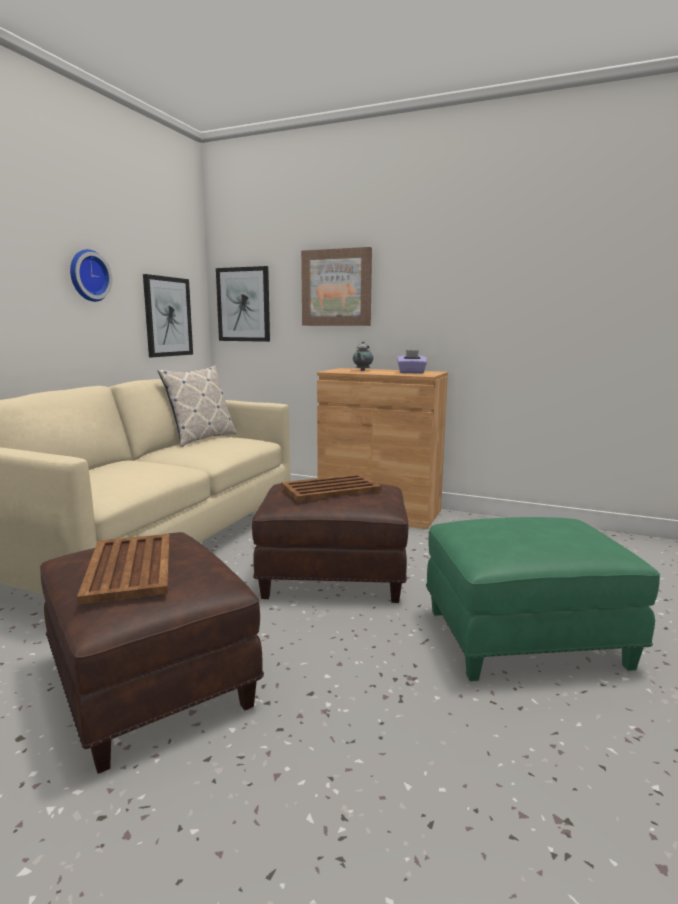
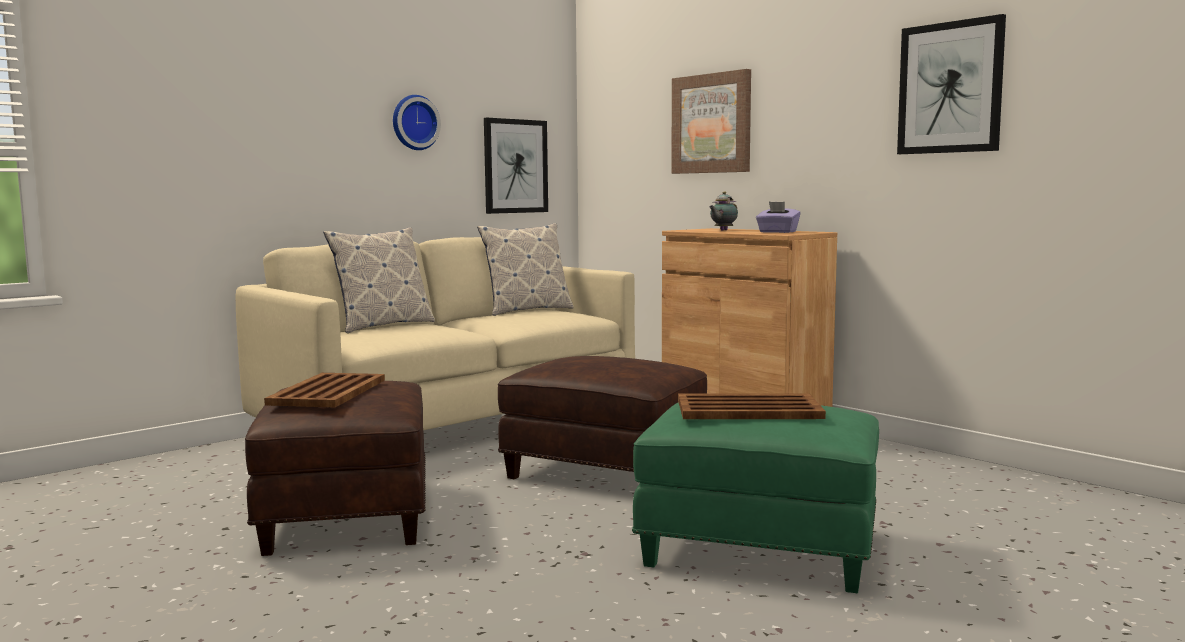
camera: 25 degrees right, 5 degrees down
(94, 468) = (382, 326): none -> pillow
(243, 304) = (612, 149): picture -> picture (950, 88)
(331, 488) = (603, 361): brown tray -> brown tray (750, 409)

